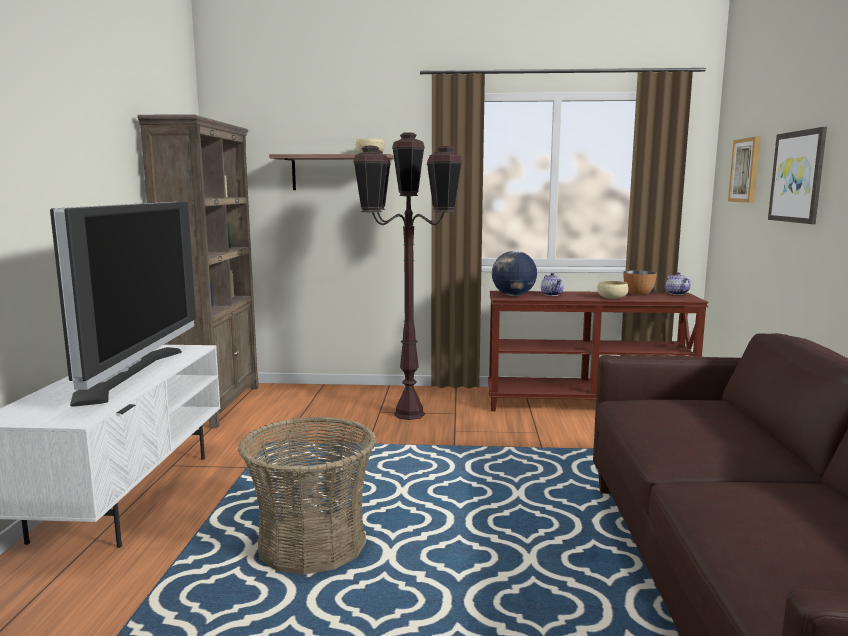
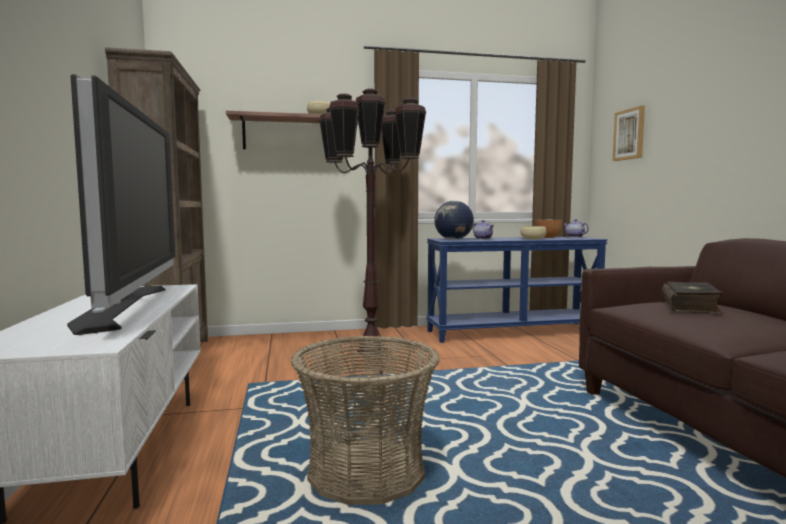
camera: 15 degrees left, 5 degrees down
(588, 404) = (513, 332): brown console table -> blue console table
(692, 412) = (691, 306): none -> book
(798, 176) = (694, 128): picture -> none

